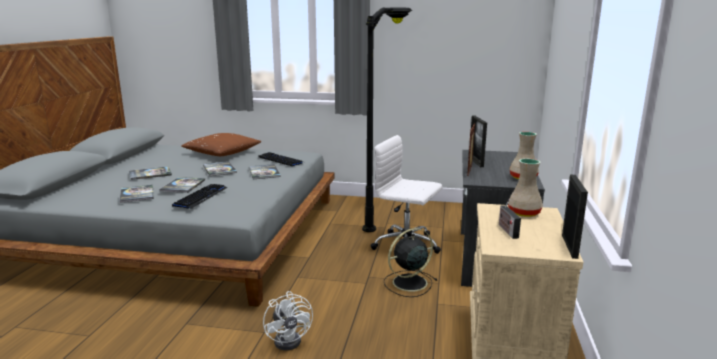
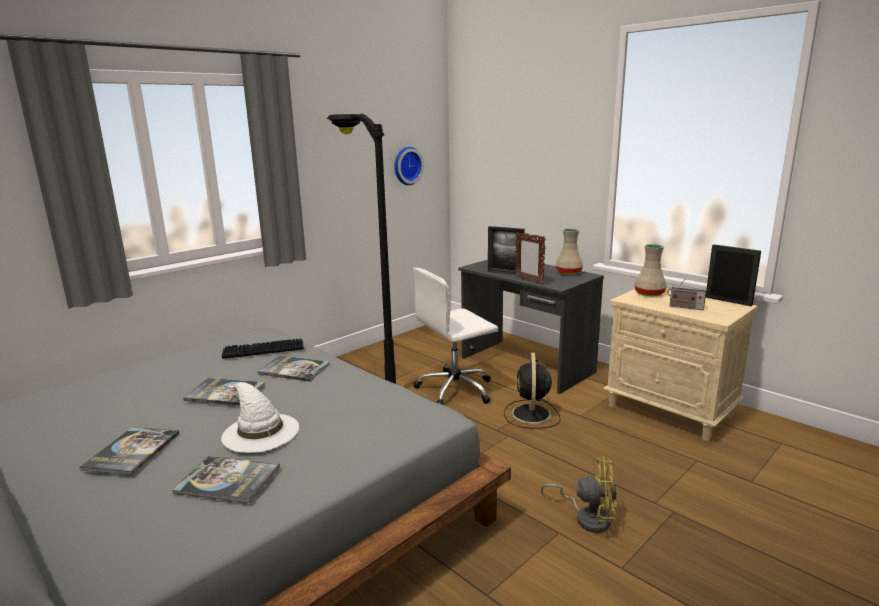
camera: 55 degrees left, 0 degrees up
(183, 185) = (259, 432): book -> white hat
(201, 197) = (339, 426): keyboard -> none
(222, 153) = (142, 377): brown pillow -> none
(291, 339) = (587, 517): white fan -> yellow fan
(489, 55) = (406, 166): none -> wall clock

